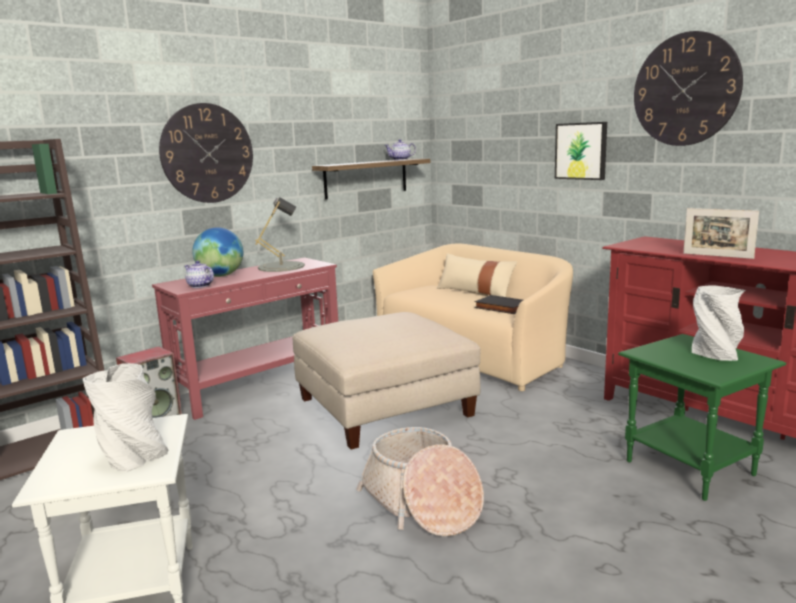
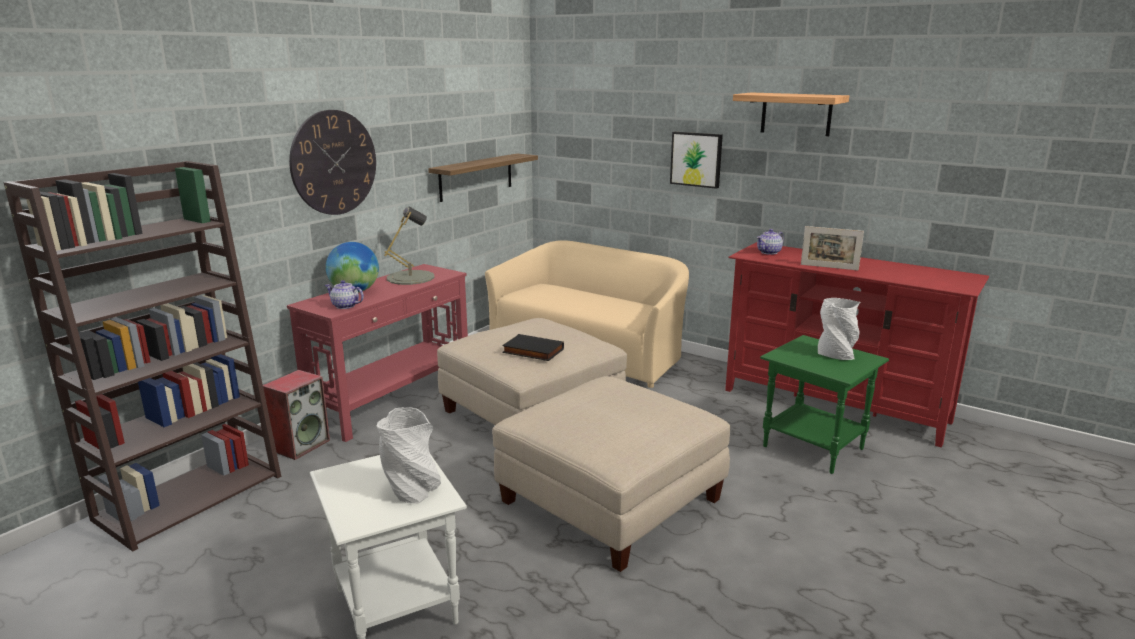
camera: 15 degrees left, 5 degrees up
(400, 159) = (509, 157): teapot -> teapot (769, 252)
(422, 503) = (611, 501): basket -> beige ottoman
(475, 292) = (589, 291): beige pillow -> none
(500, 308) = (623, 309): black book -> black book (532, 351)
(685, 89) = (796, 114): wall clock -> shelf

